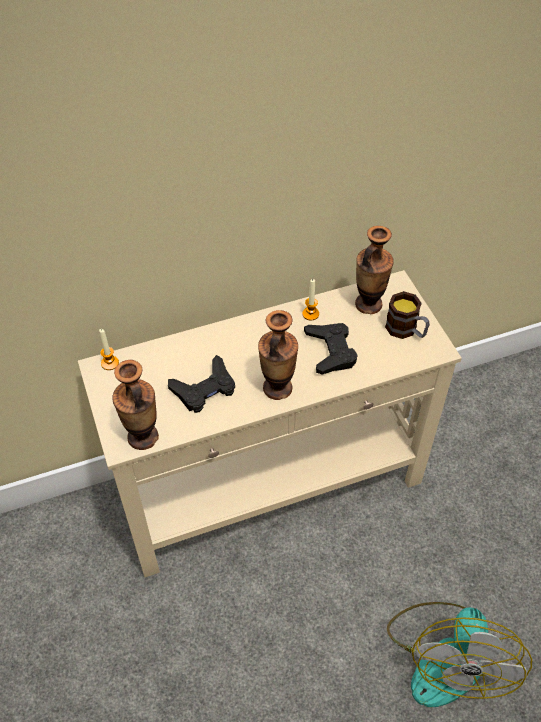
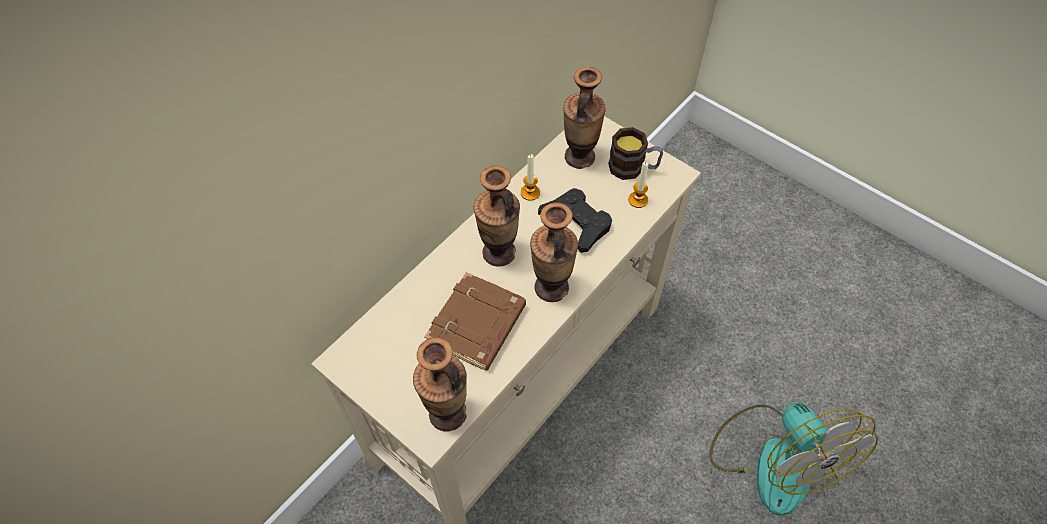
camera: 30 degrees left, 5 degrees up
(110, 363) = (352, 348): candle -> candle (638, 200)
(204, 389) = (477, 326): black game controller -> brown book
(256, 346) = (499, 252): none -> vase

